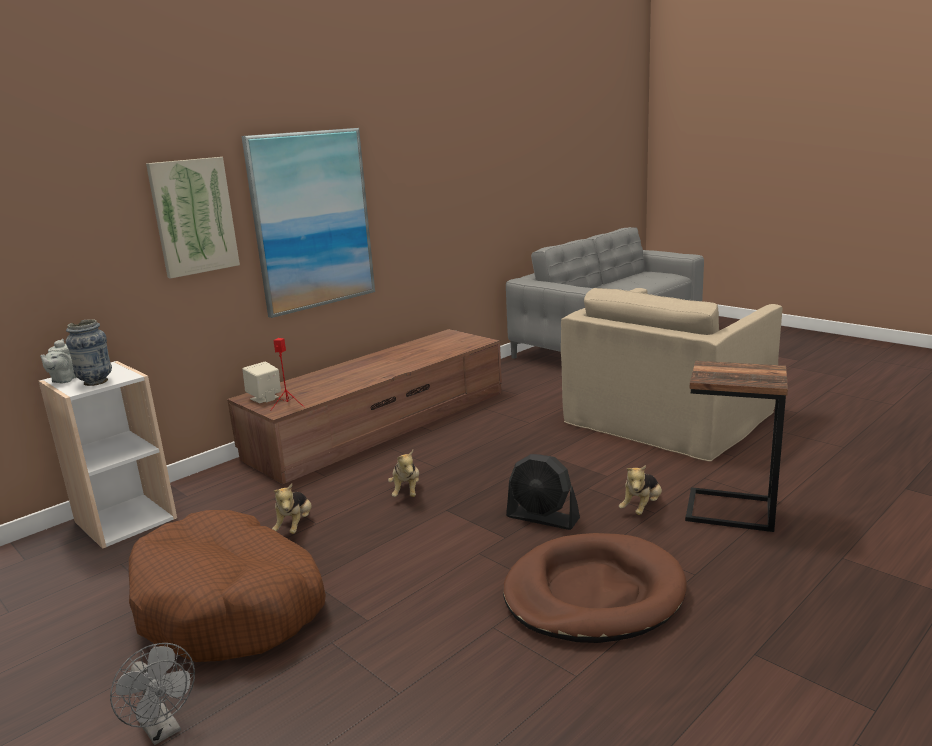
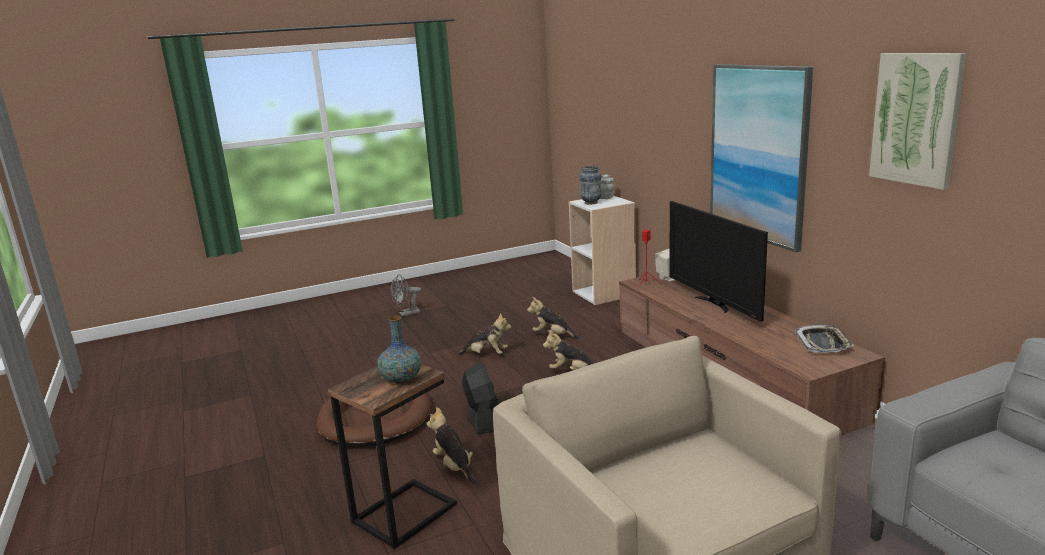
camera: 110 degrees right, 0 degrees up
(193, 216) = (683, 123): picture -> picture (916, 119)
(230, 606) = (481, 321): brown dog bed -> none
(351, 374) = (714, 304): none -> television
(368, 562) = (487, 354): none -> plush toy
(433, 341) = (823, 343): none -> tray
(543, 518) = (482, 418): black fan -> black fan turned 120 degrees clockwise
(729, 369) = (401, 379): none -> vase

